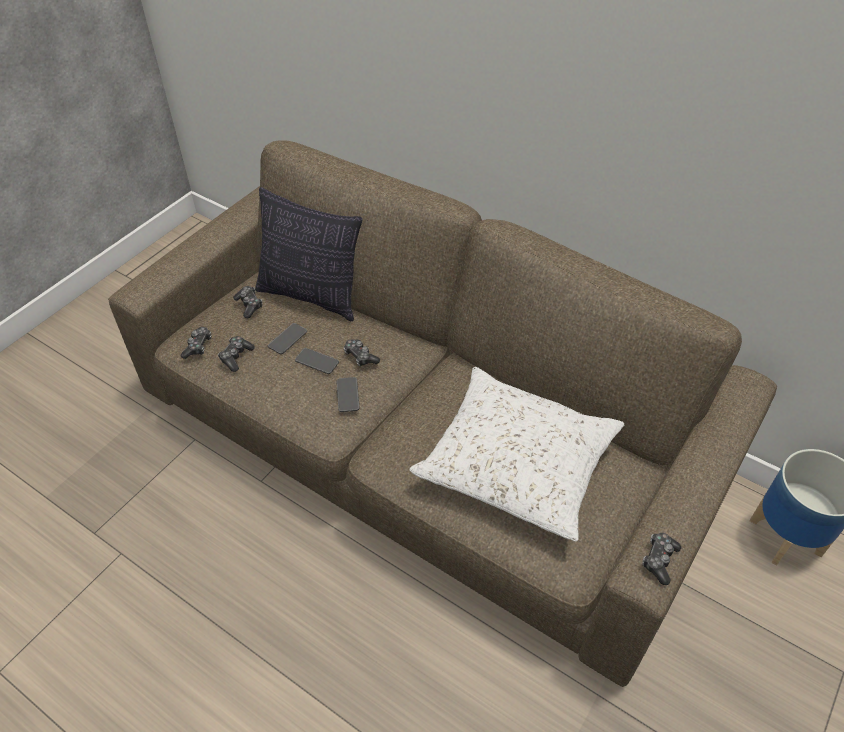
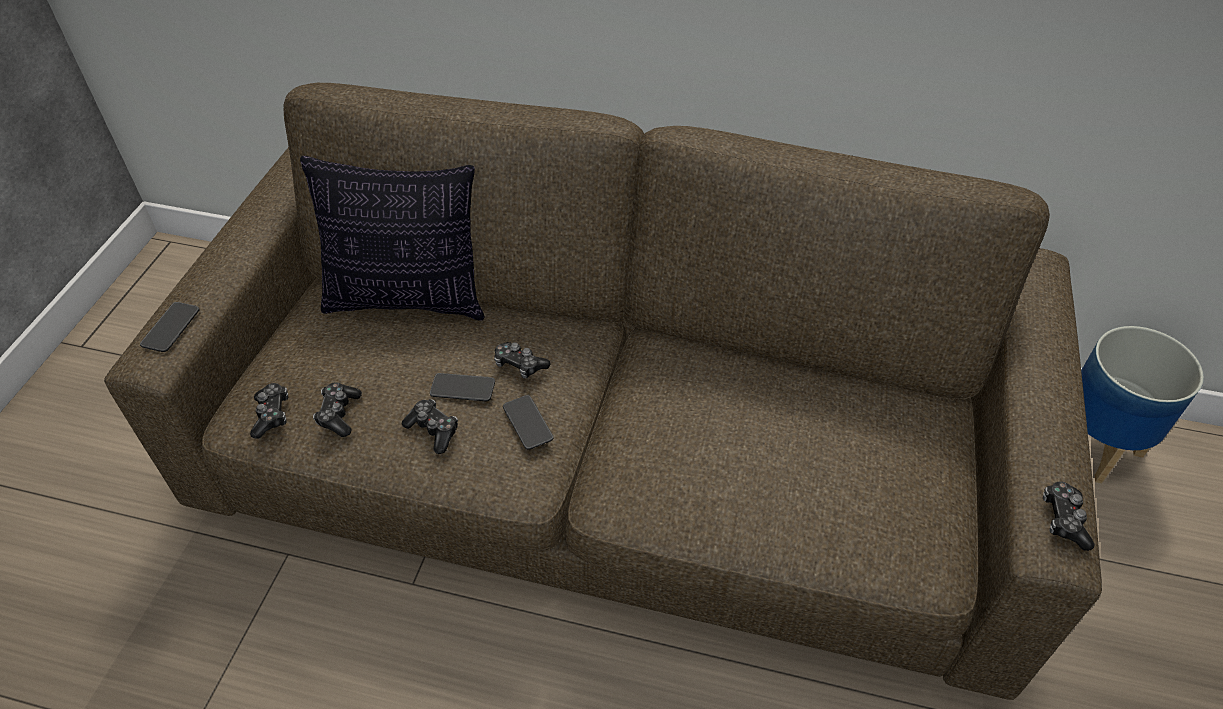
camera: 20 degrees left, 0 degrees up
(249, 305) = (324, 335): game controller -> game controller (433, 430)
(287, 339) = (405, 368): phone -> phone (171, 328)
(517, 463) = (800, 449): white pillow -> none

